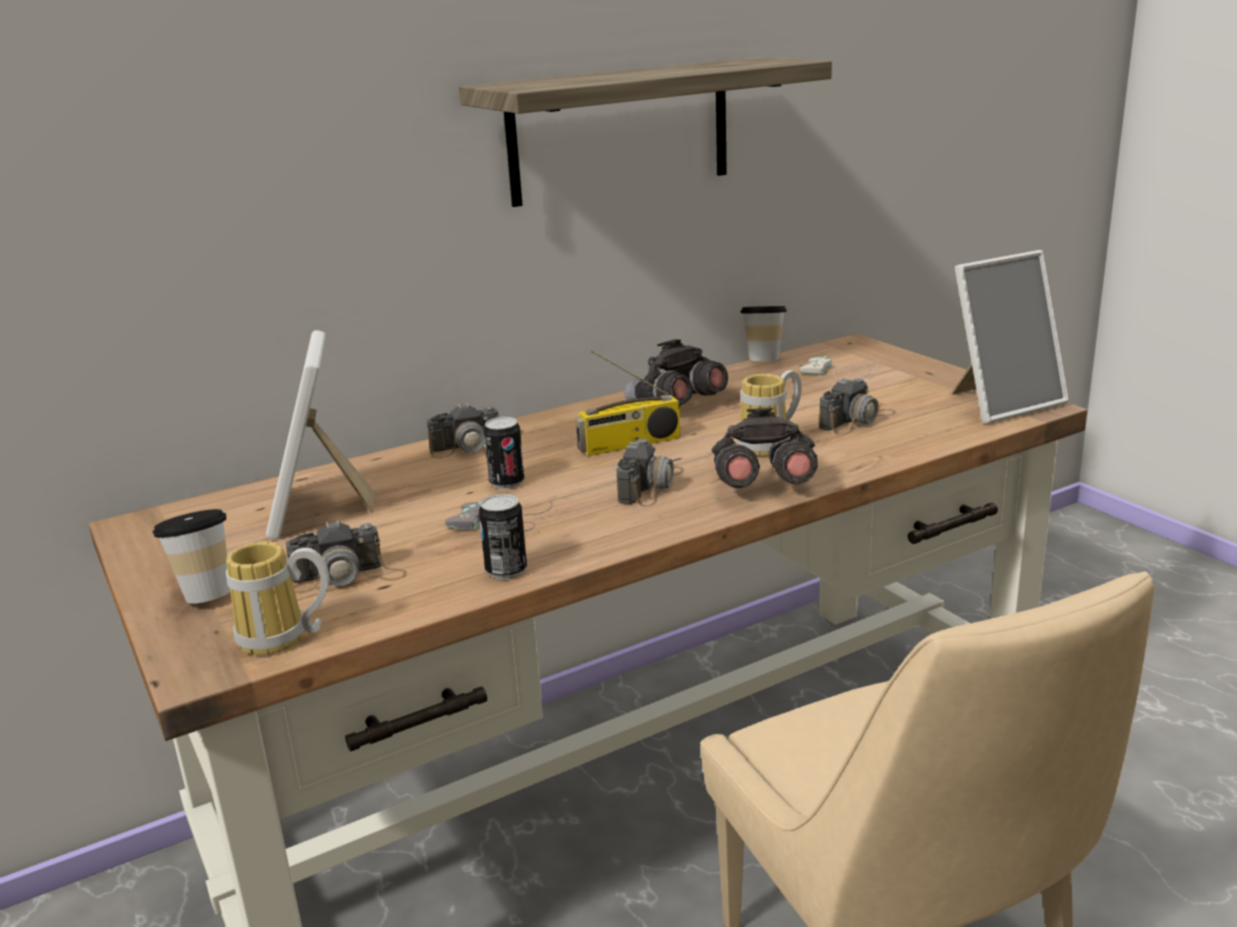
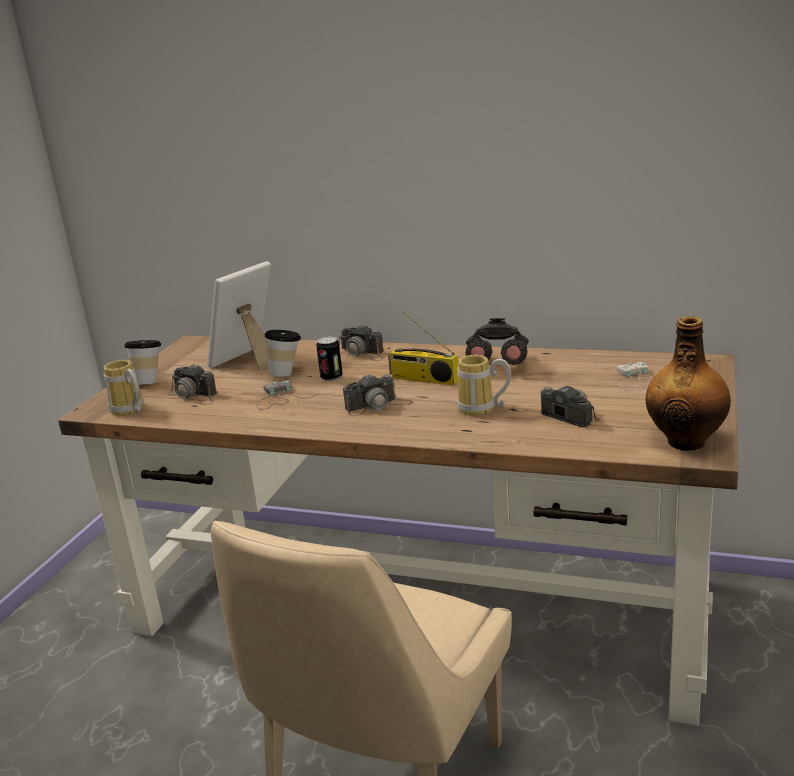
camera: 50 degrees right, 0 degrees up
(506, 570) = (238, 419): can -> none
(620, 131) = (507, 161): shelf -> none
(760, 486) = (420, 429): grey binoculars -> none
(763, 360) = (620, 353): cup -> cup (287, 373)
(857, 420) = (567, 413): camera -> camera turned 135 degrees counterclockwise
(1001, 403) = (686, 441): picture frame -> bottle

